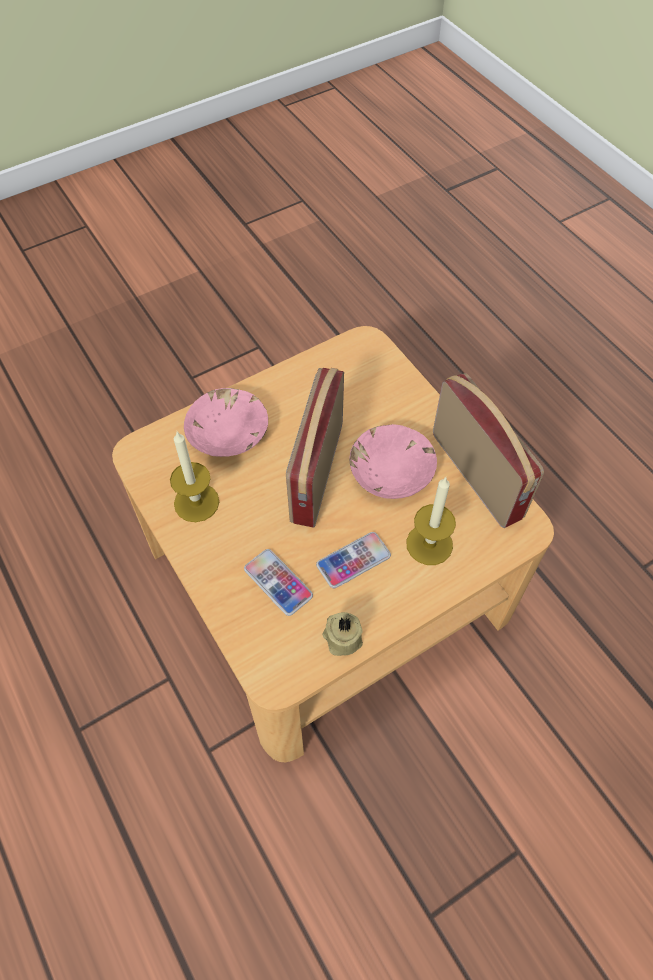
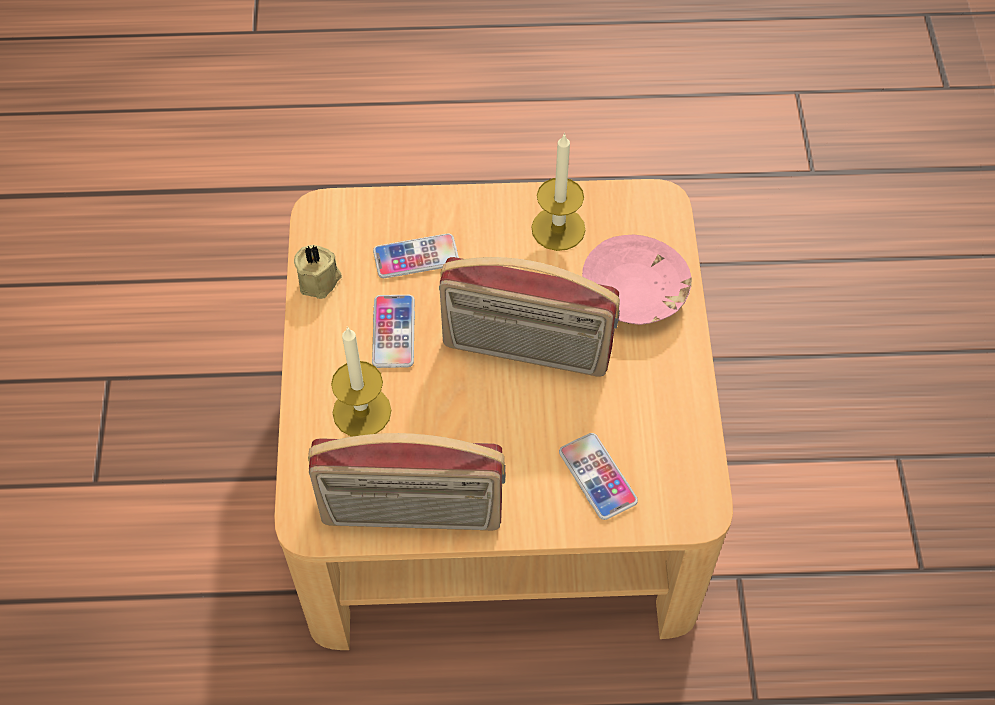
camera: 120 degrees right, 0 degrees up
(315, 472) = (526, 351): radio -> radio turned 150 degrees clockwise
(380, 394) = (597, 477): none -> phone
(391, 470) = (478, 427): pink bowl -> none

